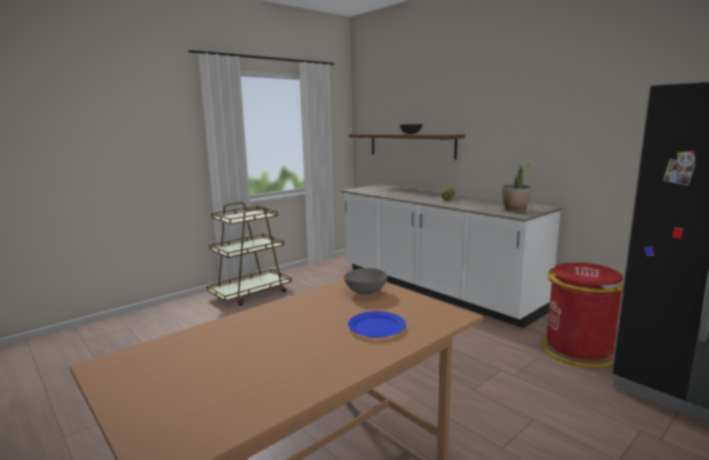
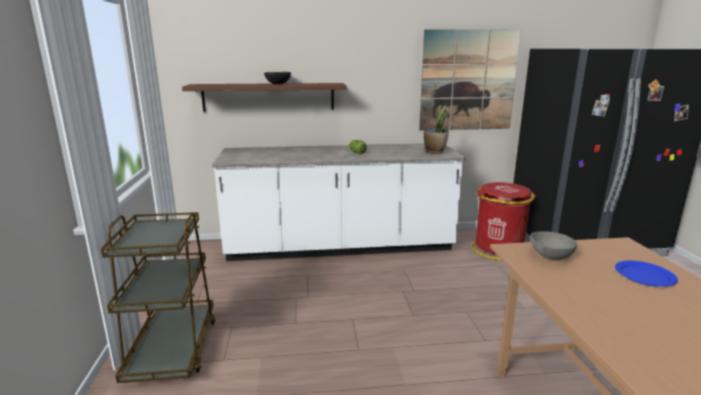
camera: 55 degrees left, 5 degrees up
(597, 135) = (468, 81): none -> picture

